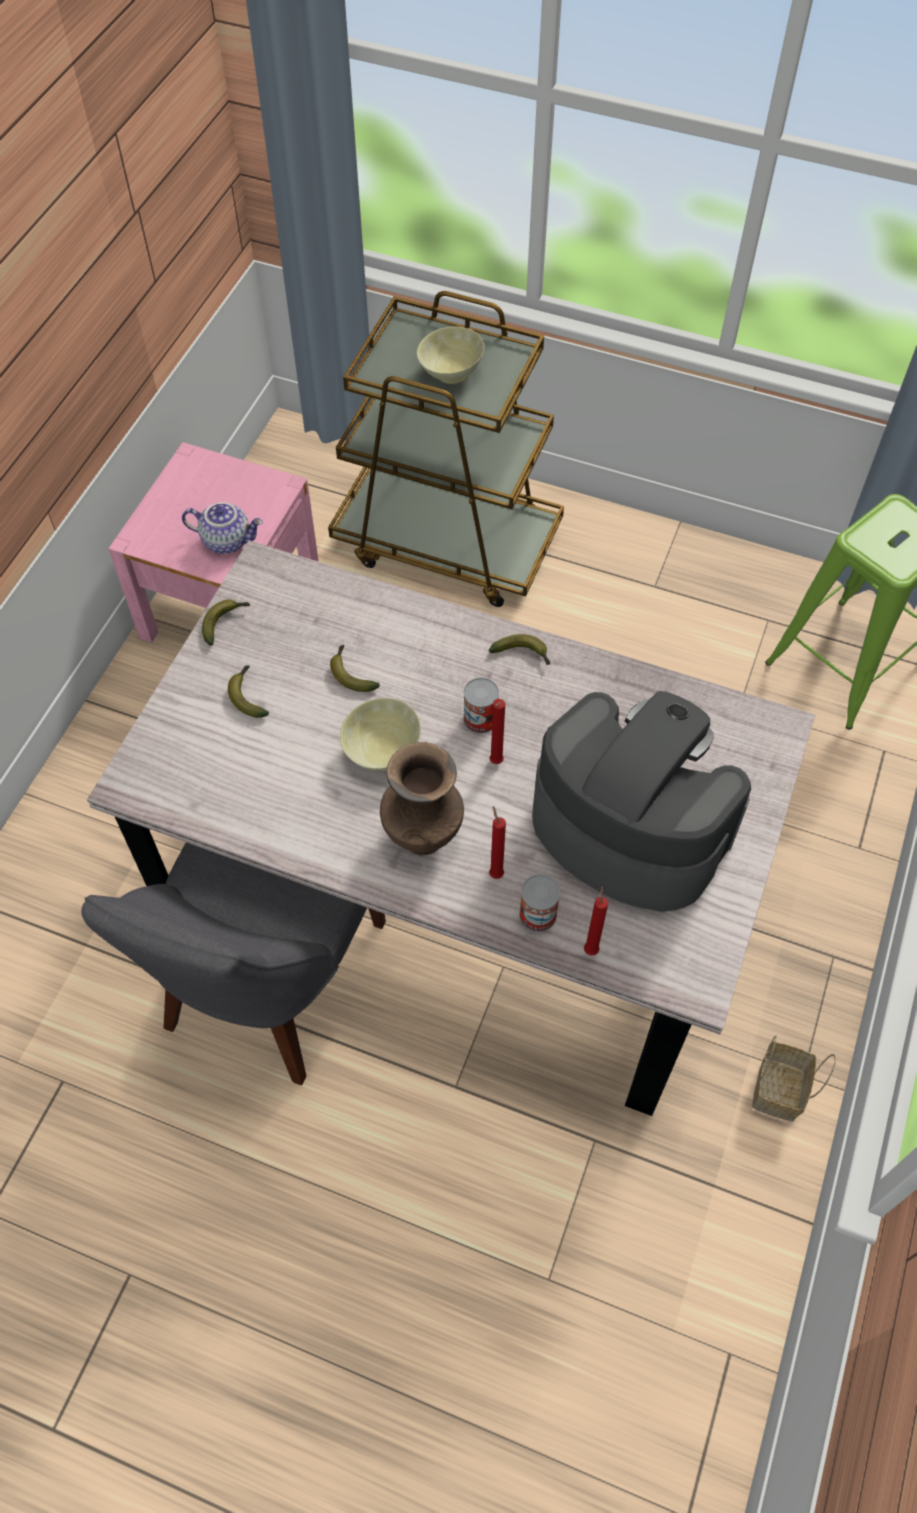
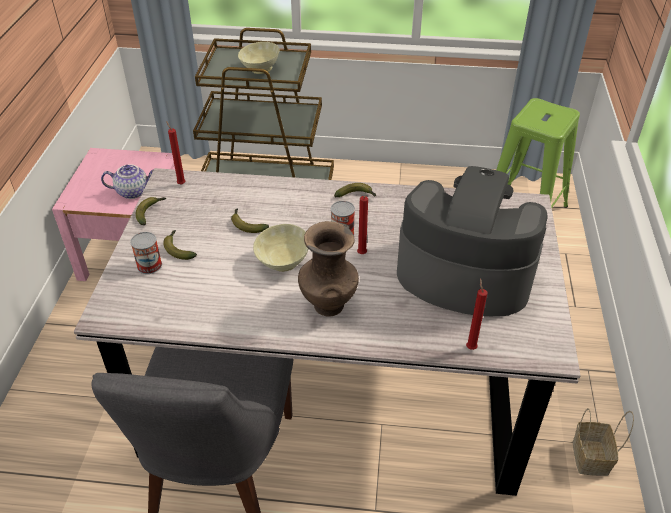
camera: 15 degrees left, 15 degrees down
(495, 872) = (386, 316): red candle -> red candle (181, 183)
(538, 914) = (425, 334): can -> can (149, 265)

